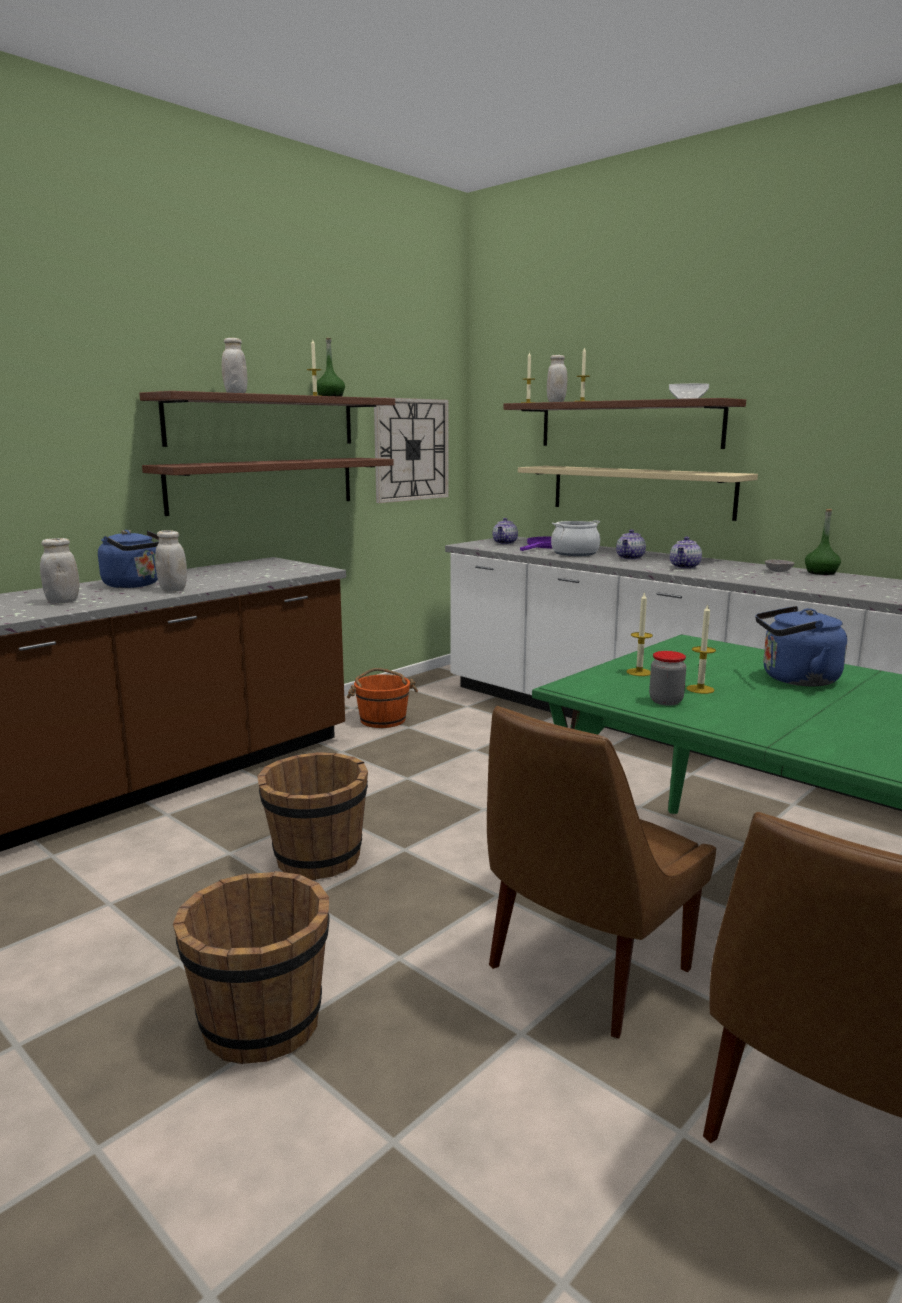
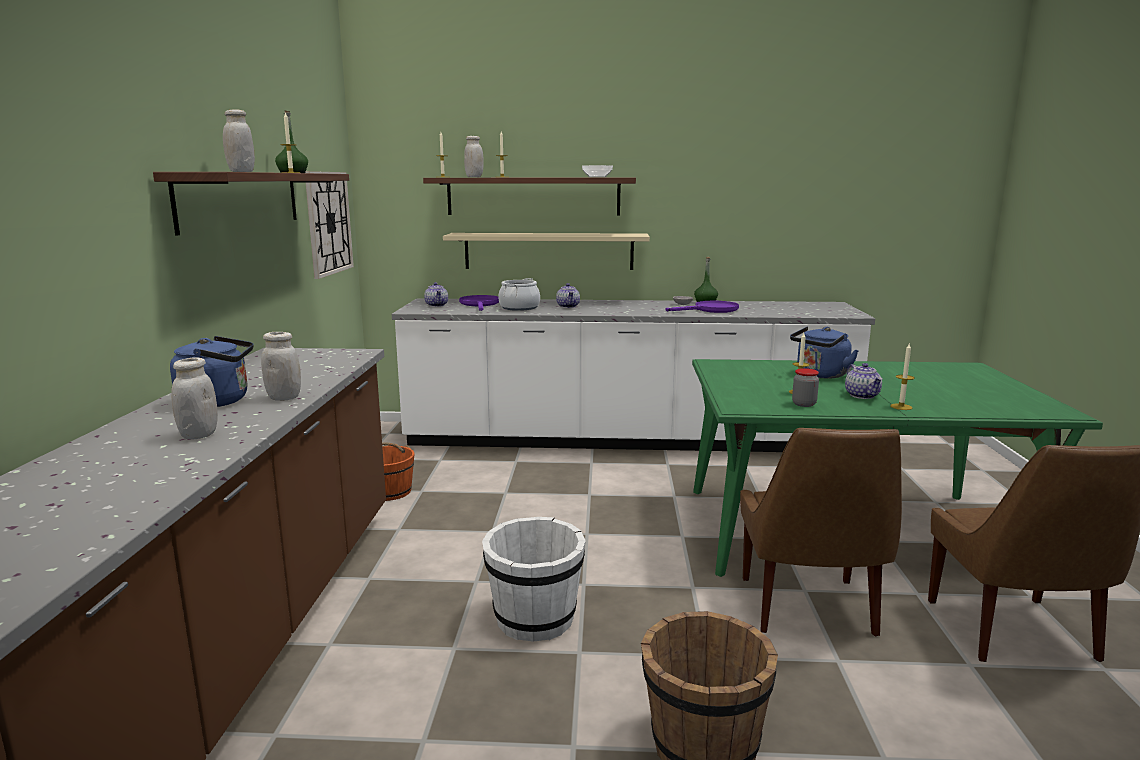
camera: 40 degrees left, 0 degrees up
(264, 484) = (247, 269): shelf -> none
(317, 859) = (535, 619): brown bucket -> white bucket
(639, 672) = (743, 389): candle -> candle (901, 407)
(685, 567) = (623, 308): teapot -> teapot (862, 395)
(795, 581) = (711, 310): none -> purple frying pan

